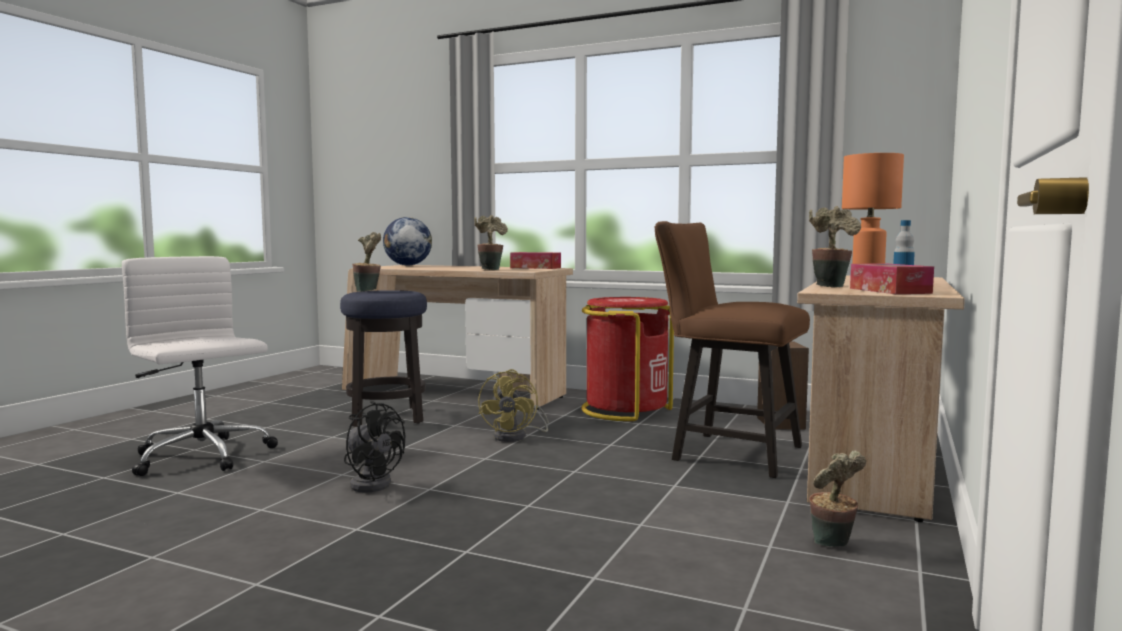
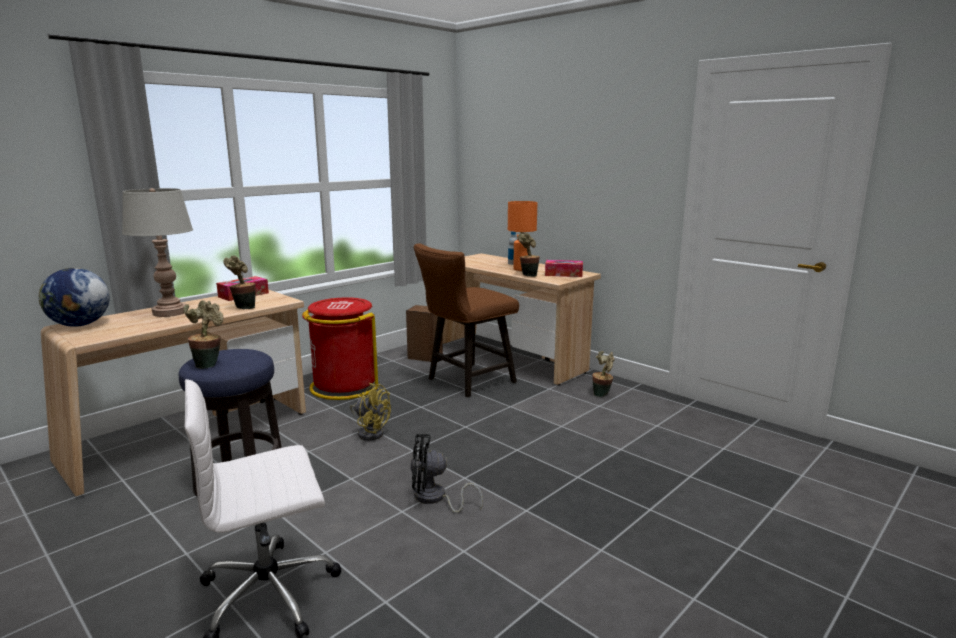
camera: 70 degrees left, 10 degrees up
(372, 483) = (435, 499): black fan -> black fan turned 150 degrees counterclockwise
(458, 267) = (170, 312): none -> grey table lamp

